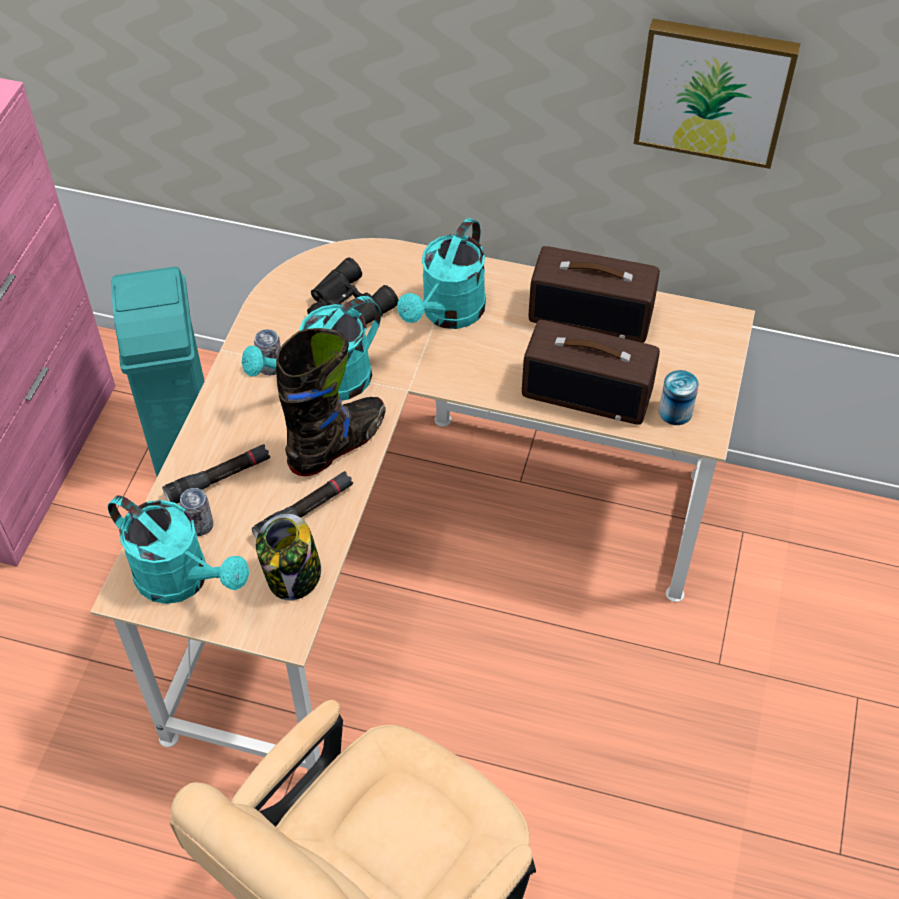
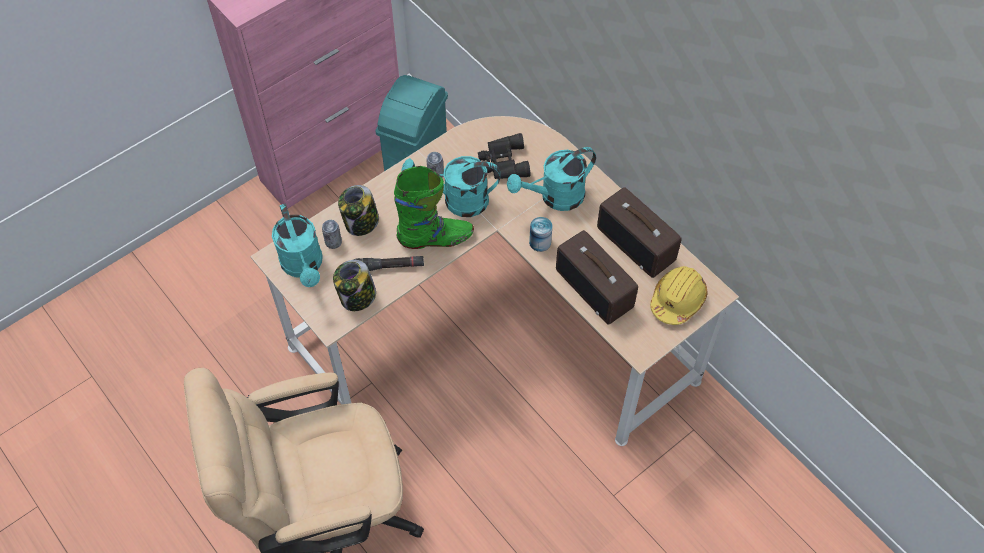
camera: 35 degrees right, 5 degrees up
(218, 479) = (361, 223): black flashlight -> jar
(338, 444) = (435, 239): black boot -> green boot
(675, 412) = (635, 329): can -> can (540, 242)
(692, 351) = (677, 300): none -> yellow hard hat
(714, 90) = (735, 148): picture -> none

